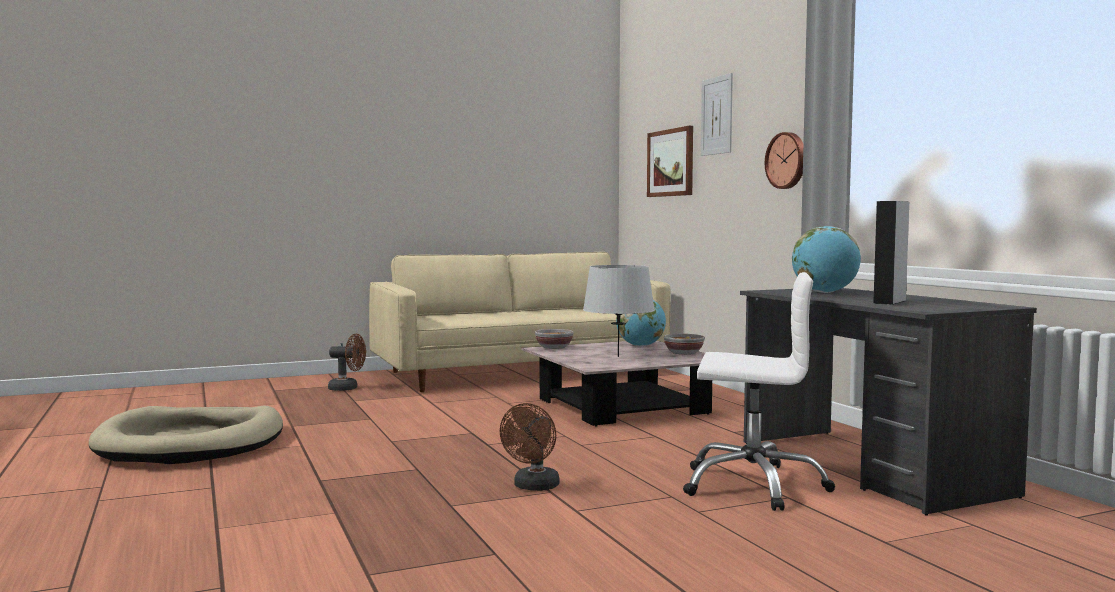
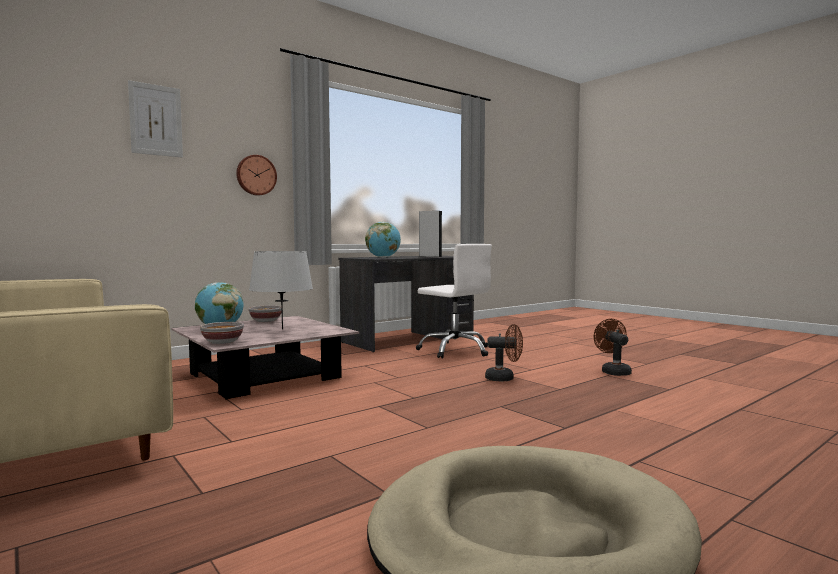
camera: 105 degrees left, 0 degrees up
(348, 388) = (69, 526): brown fan -> brown fan (613, 371)
(671, 163) = (62, 150): picture -> none
(753, 485) = (455, 350): white office chair -> white office chair turned 135 degrees clockwise

